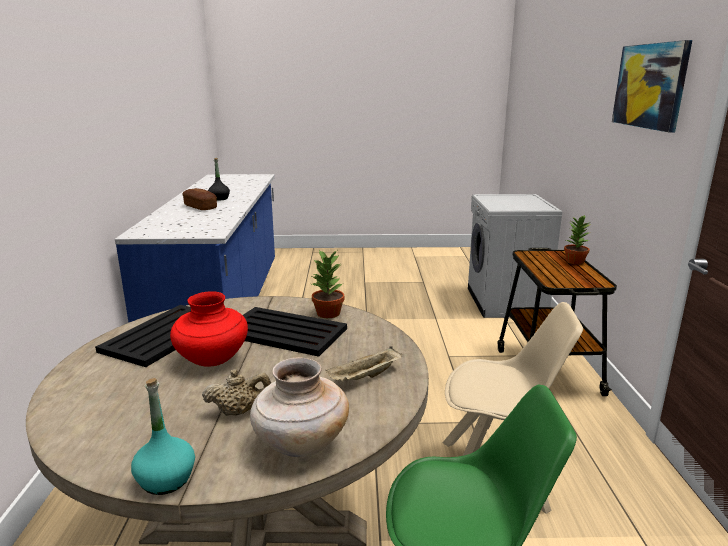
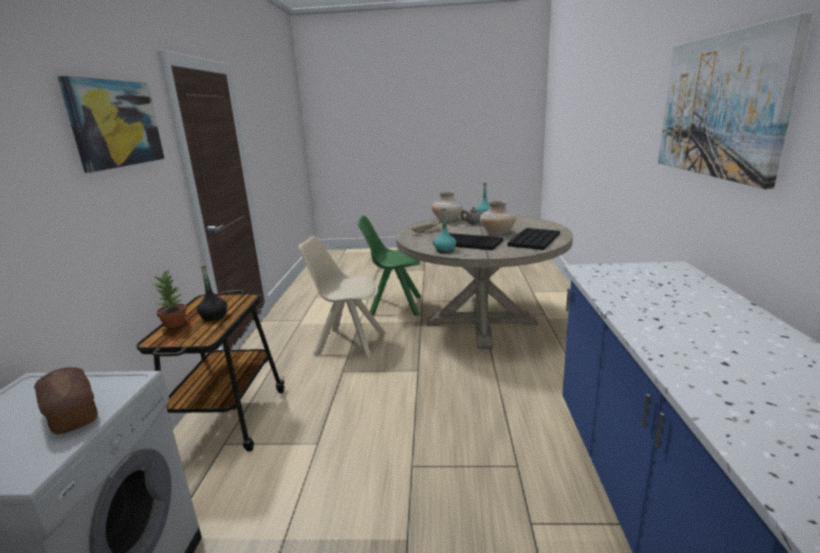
camera: 175 degrees left, 0 degrees up
(86, 97) = (720, 106): none -> picture
(200, 207) = (711, 327): bread -> bread (71, 412)
(212, 360) = (497, 233): red vase -> beige vase
(219, 199) = (735, 366): black bottle -> black bottle (214, 316)
(328, 313) = (445, 250): potted plant -> turquoise bottle

